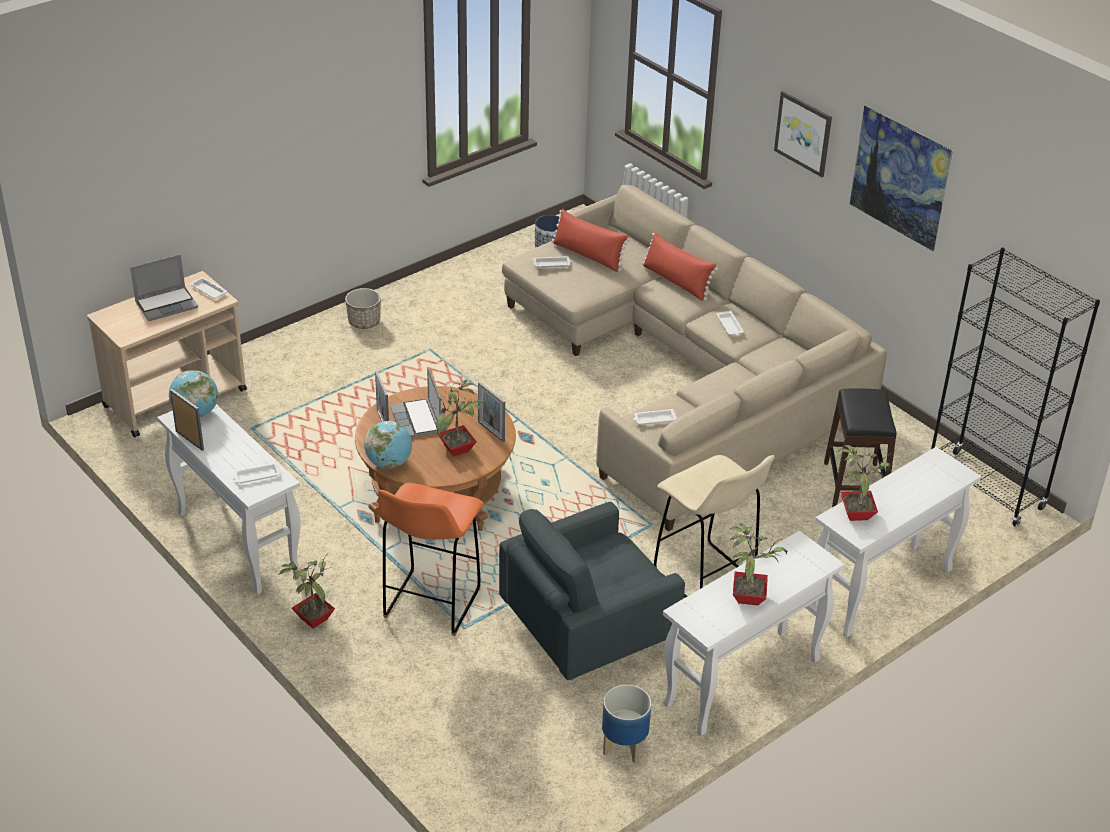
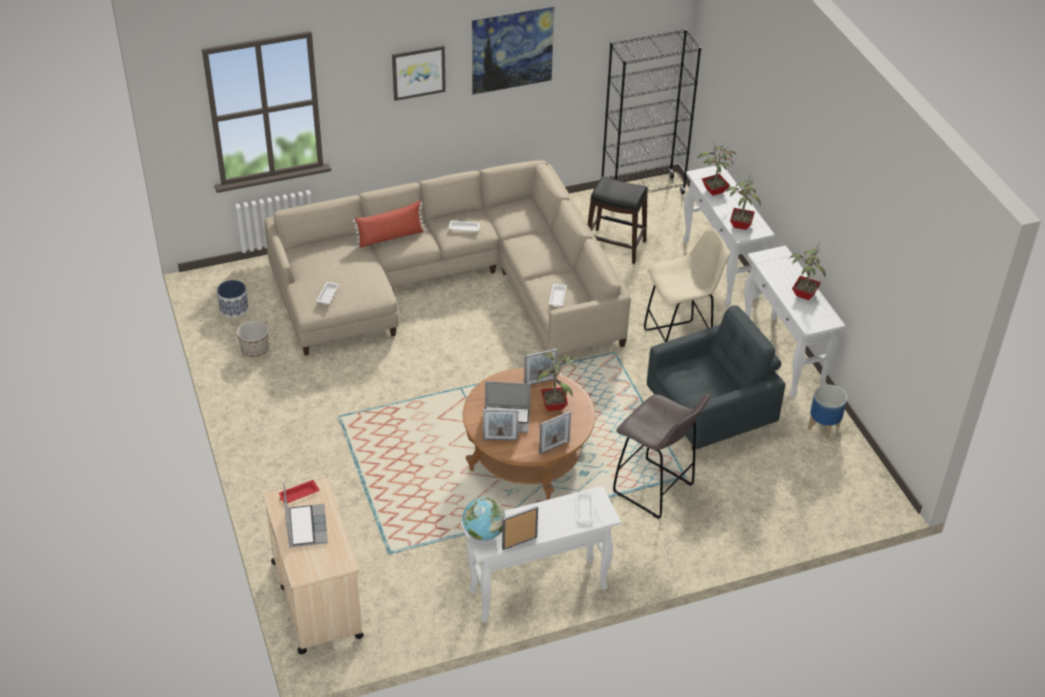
camera: 70 degrees left, 5 degrees up
(208, 290) = (298, 494): white tray -> red tray
(313, 619) = (645, 560): potted plant -> potted plant (713, 191)
(364, 322) = (273, 448): planter -> planter (255, 349)
(389, 463) = (554, 447): globe -> picture frame
(430, 605) = (655, 490): orange stool -> grey stool
(586, 631) = (711, 416): grey armchair -> grey armchair turned 105 degrees counterclockwise
(588, 255) = (328, 272): red pillow -> none

